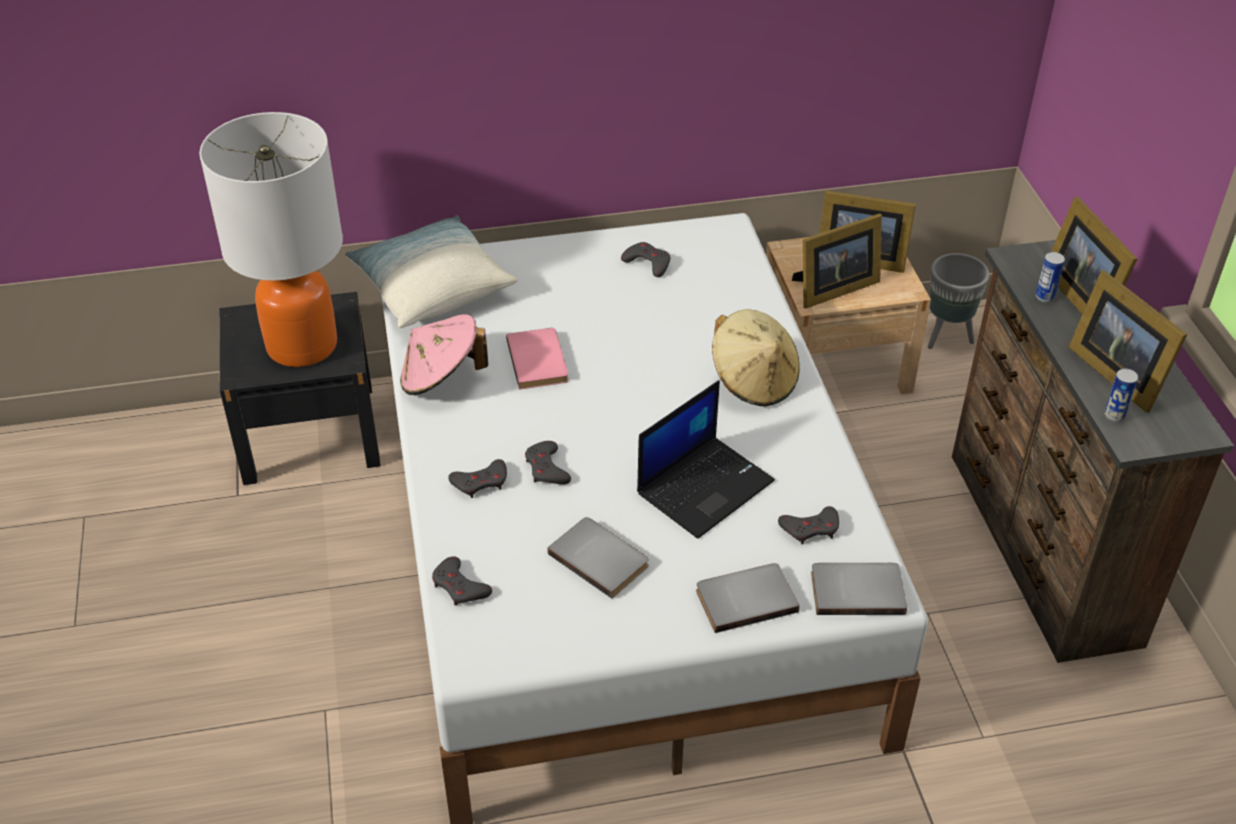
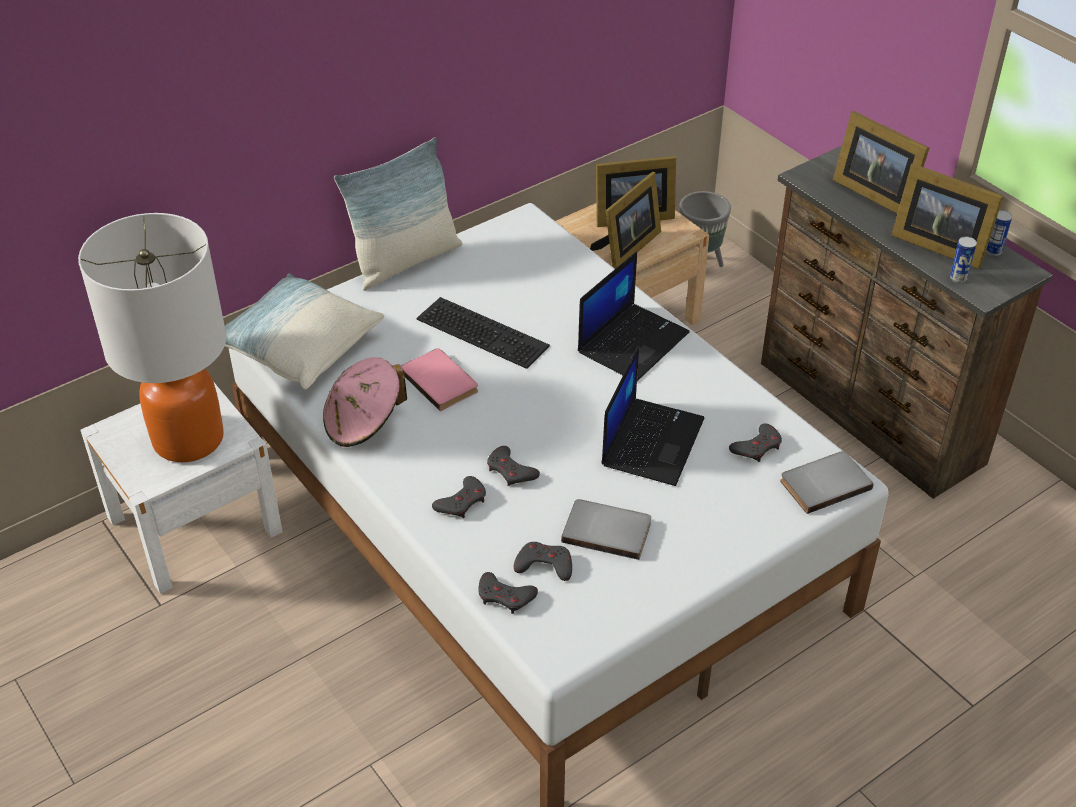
camera: 25 degrees left, 0 degrees up
(309, 433) = (194, 525): black nightstand -> white nightstand
(583, 236) = (405, 261): none -> pillow
(613, 326) = (485, 331): none -> keyboard
(648, 263) = (477, 268): grey game controller -> grey game controller (544, 565)
(745, 598) = (744, 520): grey book -> none
(753, 381) = (633, 342): beige hat -> laptop
(1044, 297) = (847, 201): can -> can (993, 251)

